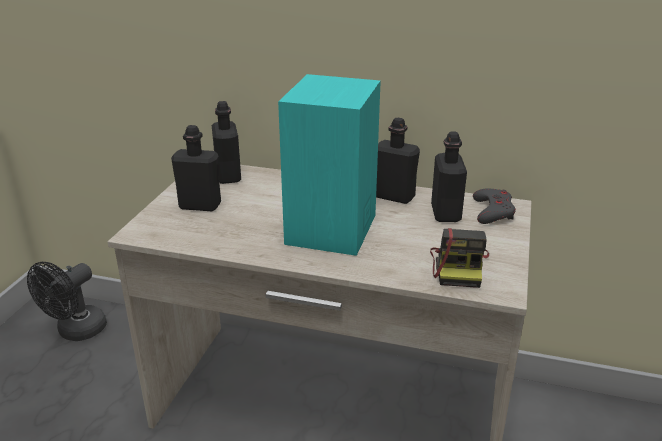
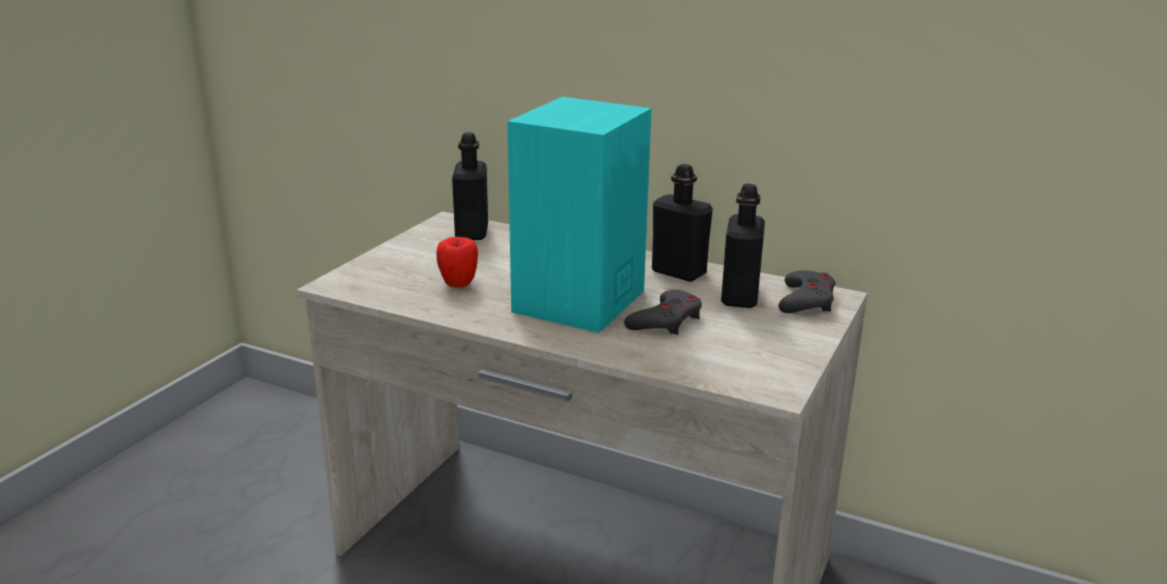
camera: 10 degrees right, 5 degrees down
(76, 332) = (275, 431): black fan -> none
(200, 205) = (423, 261): black bottle -> none
(235, 224) = (458, 285): none -> apple
(401, 239) = (666, 320): none -> grey game controller
(459, 267) = (730, 358): camera -> none

